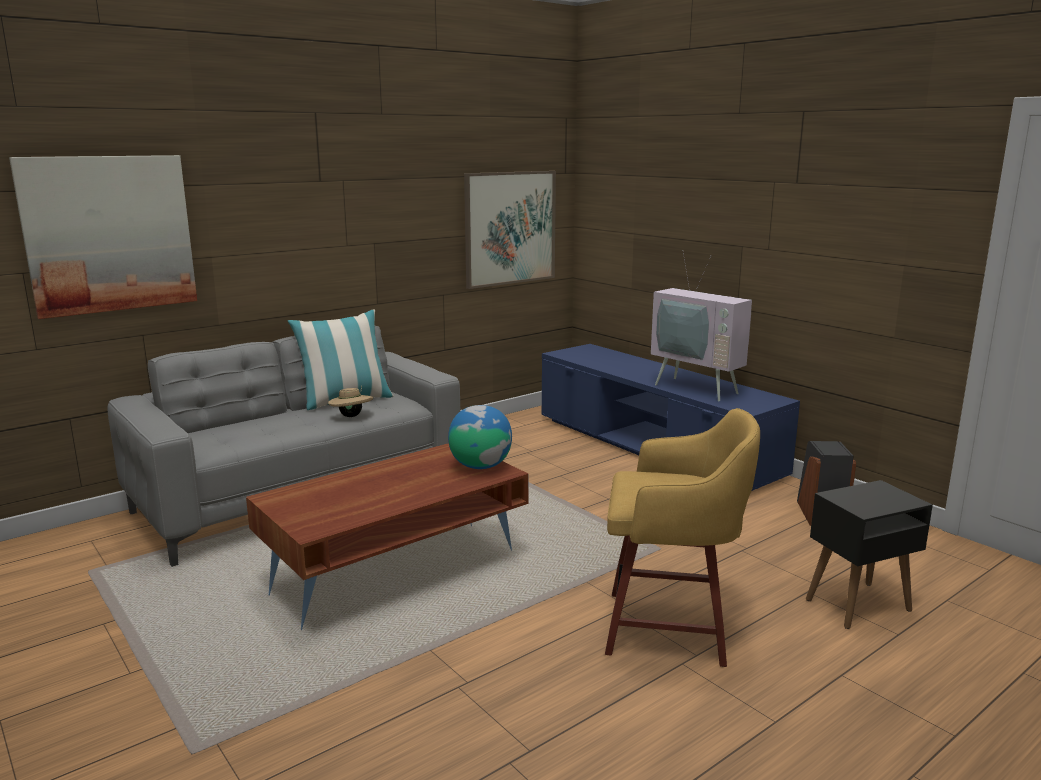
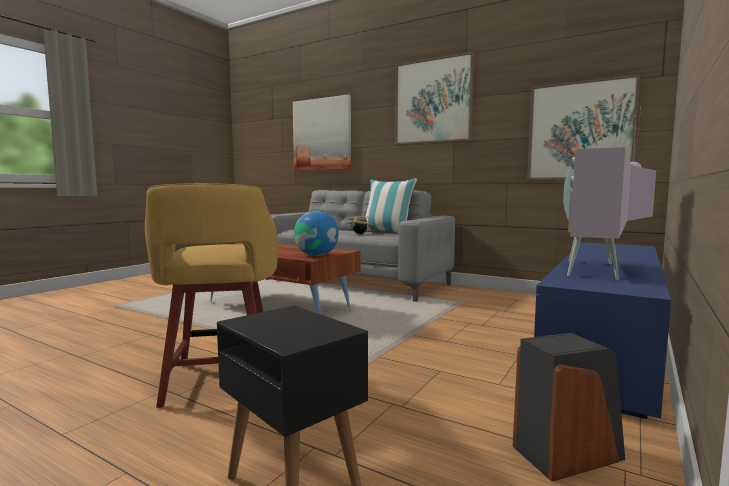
camera: 70 degrees right, 10 degrees down
(341, 181) = (433, 101): none -> picture

